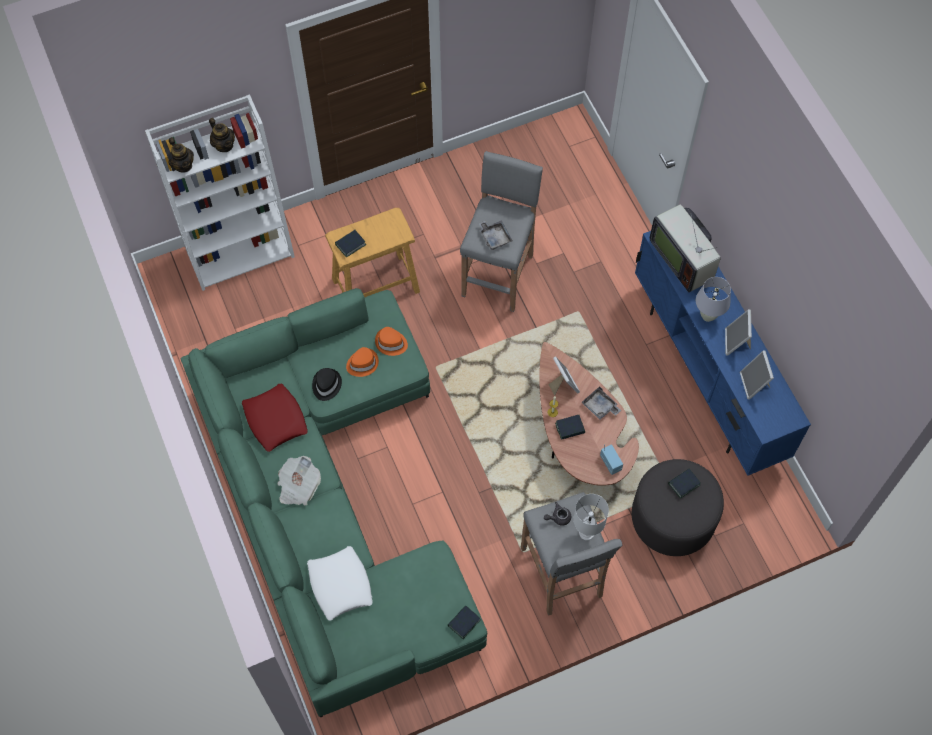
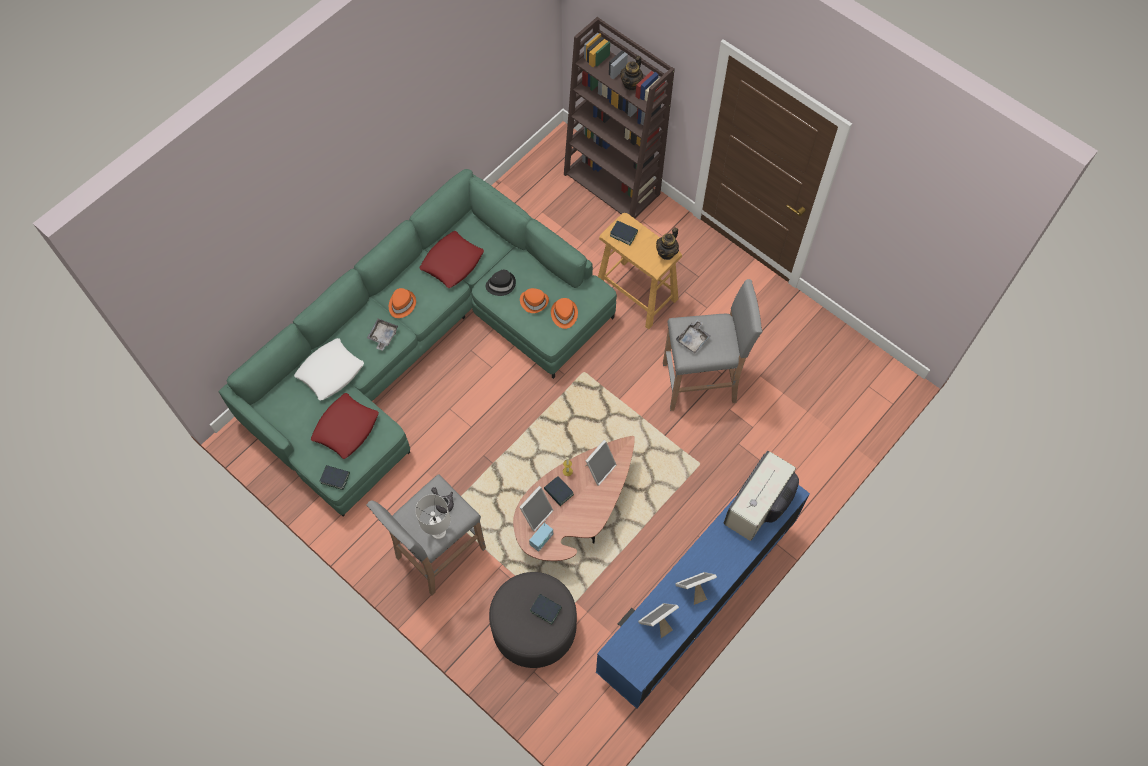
camera: 65 degrees right, 0 degrees up
(183, 165) = (596, 66): teapot -> teapot (667, 252)
(240, 252) = (613, 184): white bookcase -> brown bookcase
(298, 486) = (401, 304): newspaper -> orange hat
(413, 592) = (346, 428): none -> red pillow
(583, 457) = (535, 514): none -> picture frame
(600, 407) = (592, 509): grey tray -> grey tray (383, 336)
(708, 316) = (709, 552): white table lamp -> none

